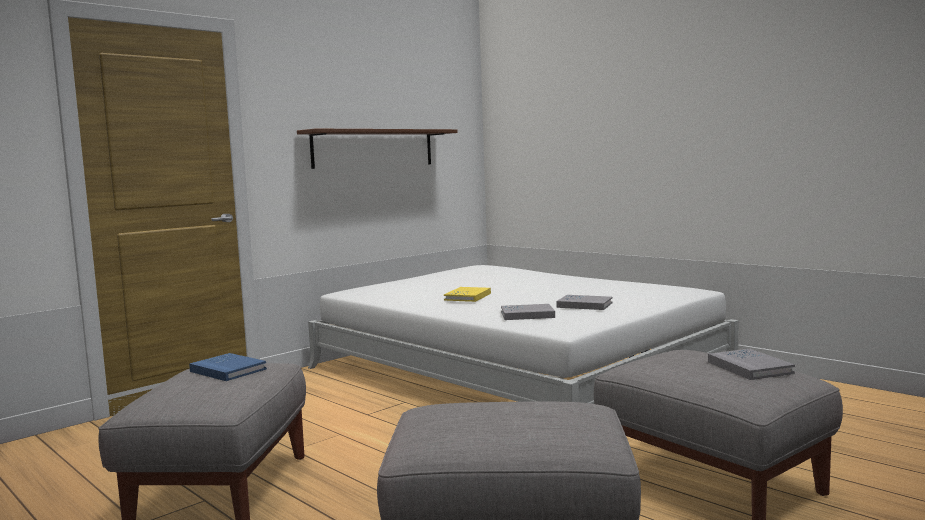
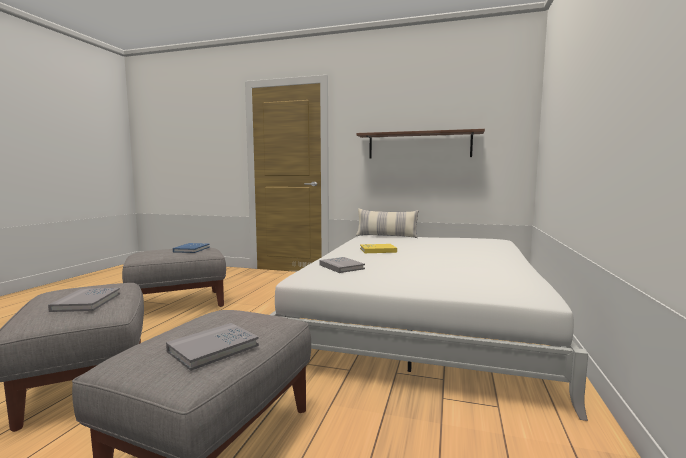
camera: 60 degrees right, 0 degrees up
(371, 287) = (386, 236): none -> pillow
(584, 305) = (393, 273): grey book -> grey book (87, 302)

